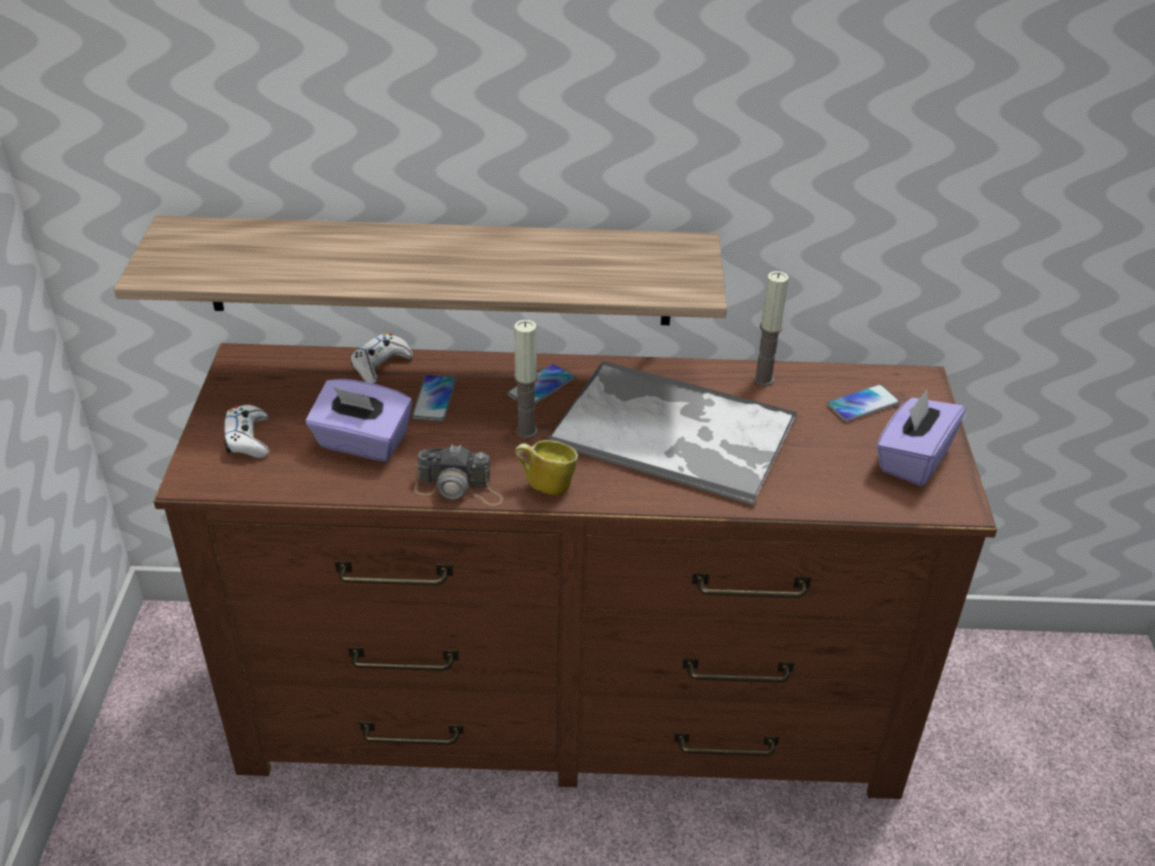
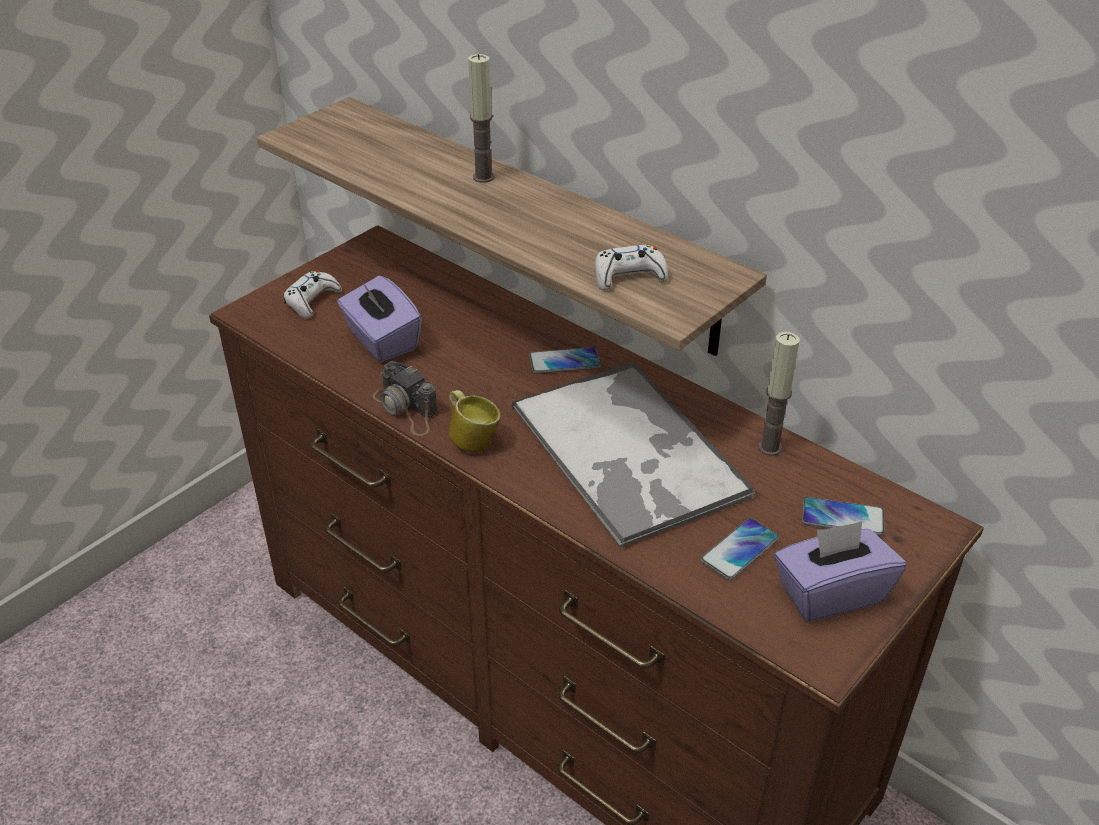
camera: 40 degrees right, 0 degrees up
(380, 364) = (464, 288): white game controller -> white game controller (628, 276)
(434, 399) = (471, 332): phone -> phone (740, 550)
(526, 431) = (509, 391): candle -> candle (483, 177)

